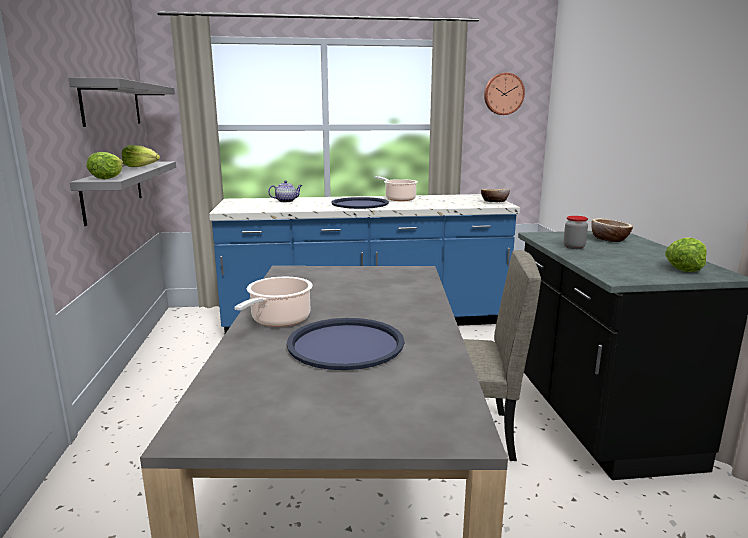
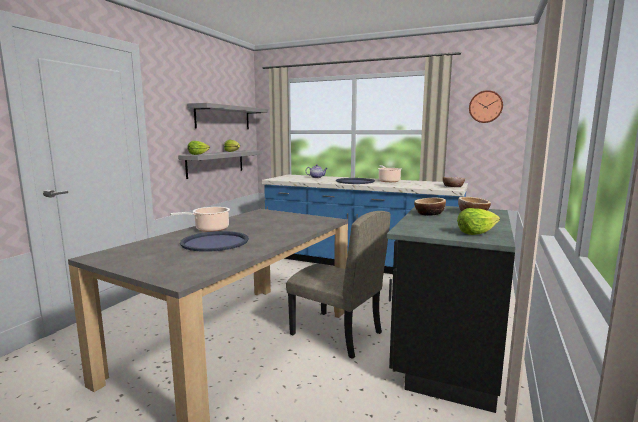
camera: 30 degrees right, 5 degrees down
(574, 247) = (429, 214): jar -> bowl

